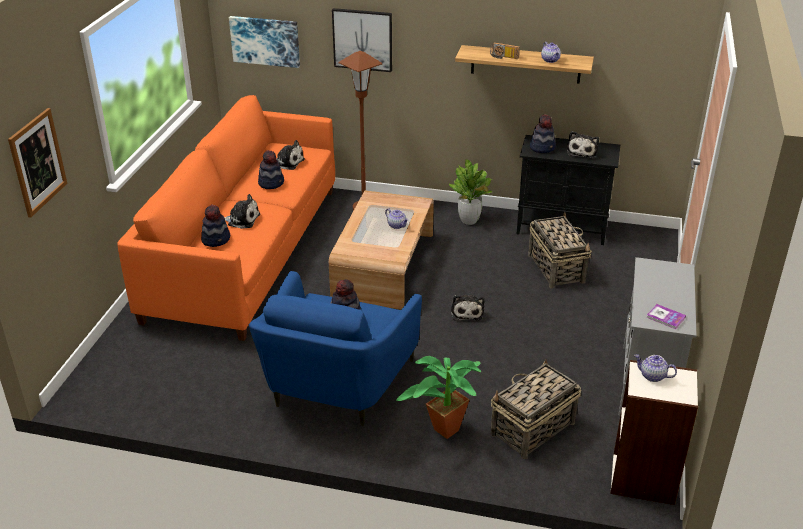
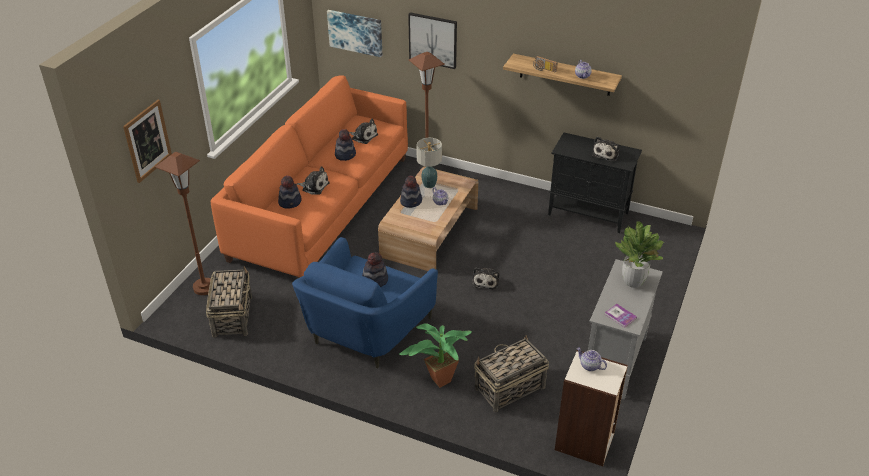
camera: 10 degrees right, 5 degrees up
(116, 357) = (204, 287): none -> brown floor lamp
(378, 208) = (429, 184): none -> table lamp
(469, 220) = (512, 198): potted plant -> potted plant (633, 282)
(542, 147) = (573, 146): hat -> hat (411, 201)
(556, 268) = (572, 249): basket -> basket (233, 315)

